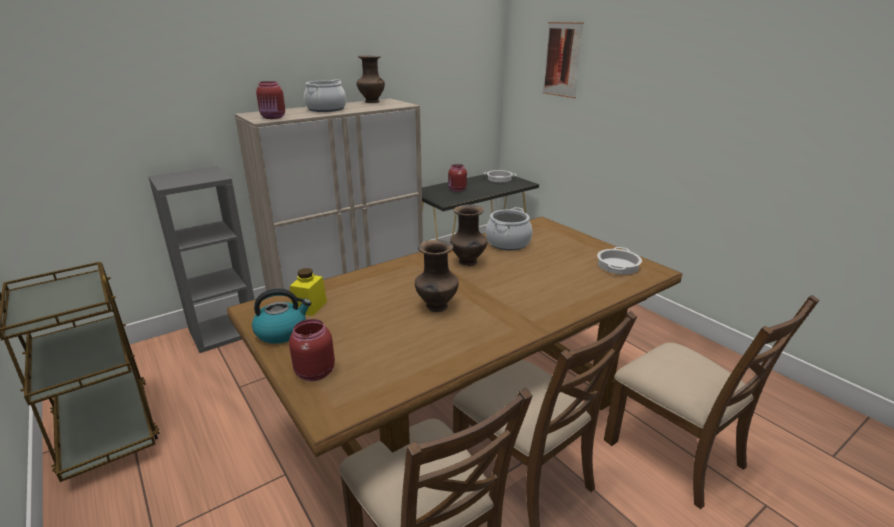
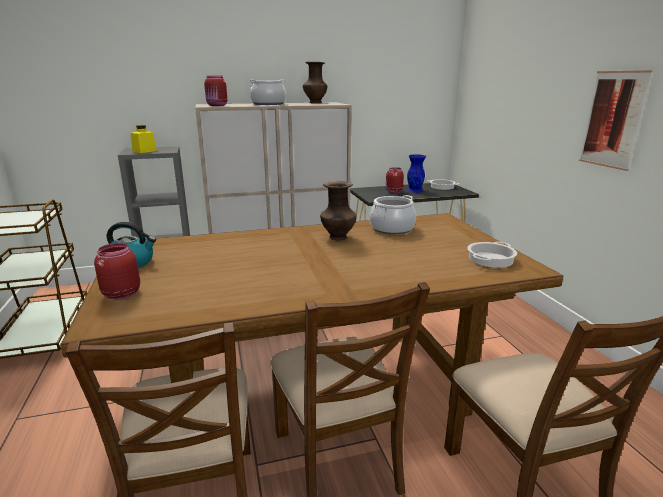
camera: 20 degrees right, 5 degrees down
(309, 307) = (171, 250): yellow jar -> yellow jar (144, 151)
(436, 307) = (273, 265): brown vase -> none
(476, 186) = (415, 190): none -> blue vase
(562, 60) = (506, 68): picture -> picture (613, 119)

